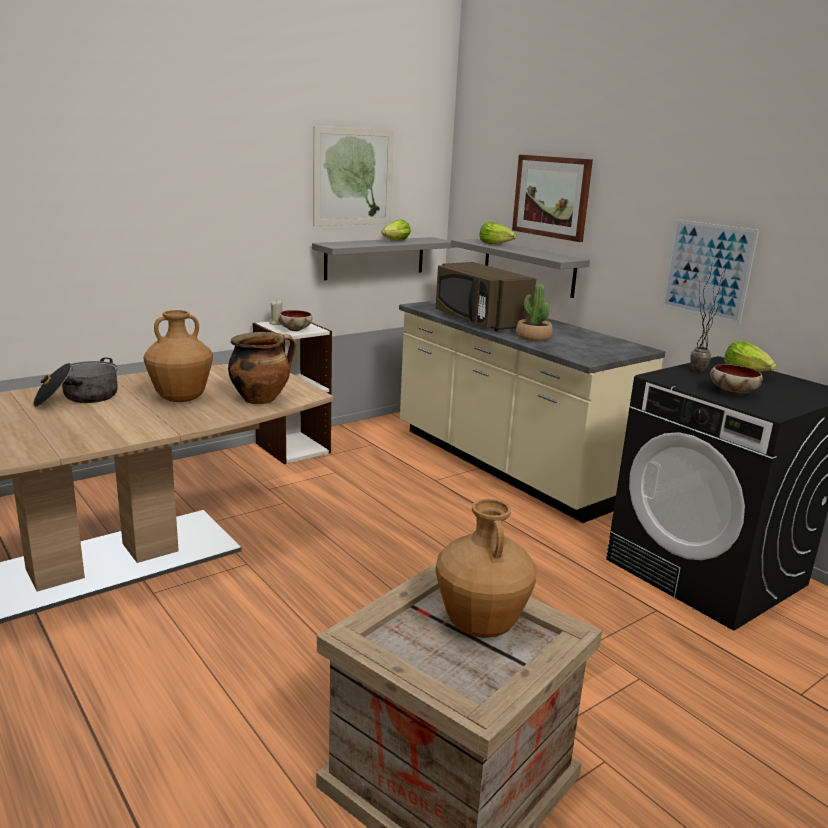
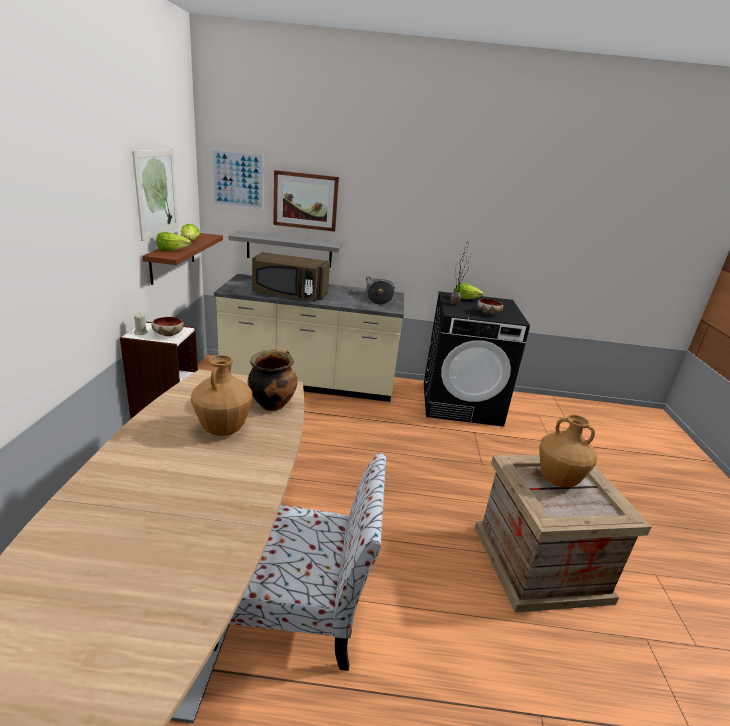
camera: 50 degrees left, 5 degrees up
(78, 398) = (142, 470): cooking pot -> cooking pot (378, 298)
(143, 621) = (295, 609): none -> chair
(375, 258) = (173, 257): grey shelf -> brown shelf
(496, 244) = (265, 236): lettuce -> lettuce (172, 250)
(533, 337) = (340, 300): potted plant -> none
(707, 270) = (425, 245): picture -> picture (237, 179)

